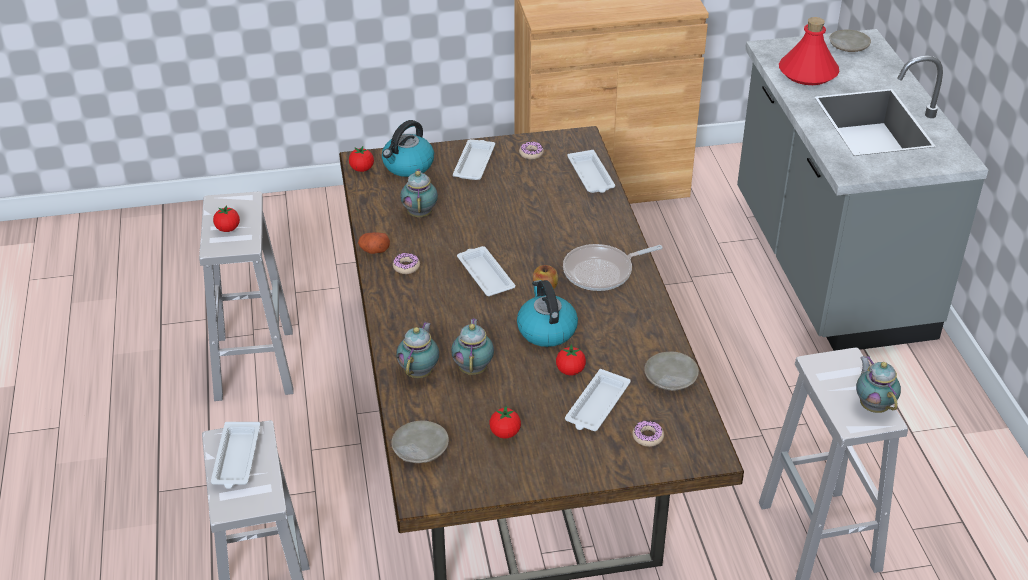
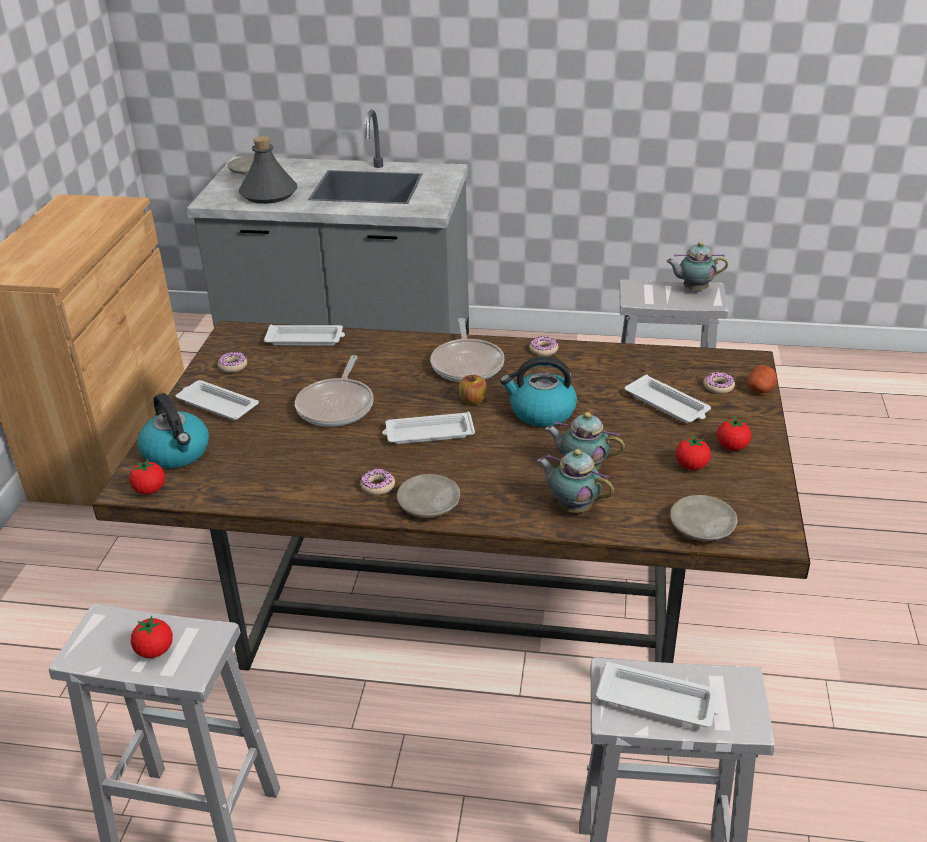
camera: 70 degrees left, 5 degrees down
(374, 250) = (328, 506): potato -> potato (760, 389)
(420, 213) = (281, 459): teapot -> none
(502, 219) = (337, 405): none -> frying pan
(570, 371) = (610, 410): tomato -> tomato (732, 447)
(651, 312) = (543, 350): none -> donut
(670, 378) = (642, 360): beige plate -> beige plate (429, 505)
(808, 73) = (268, 194): red bottle -> grey bottle

